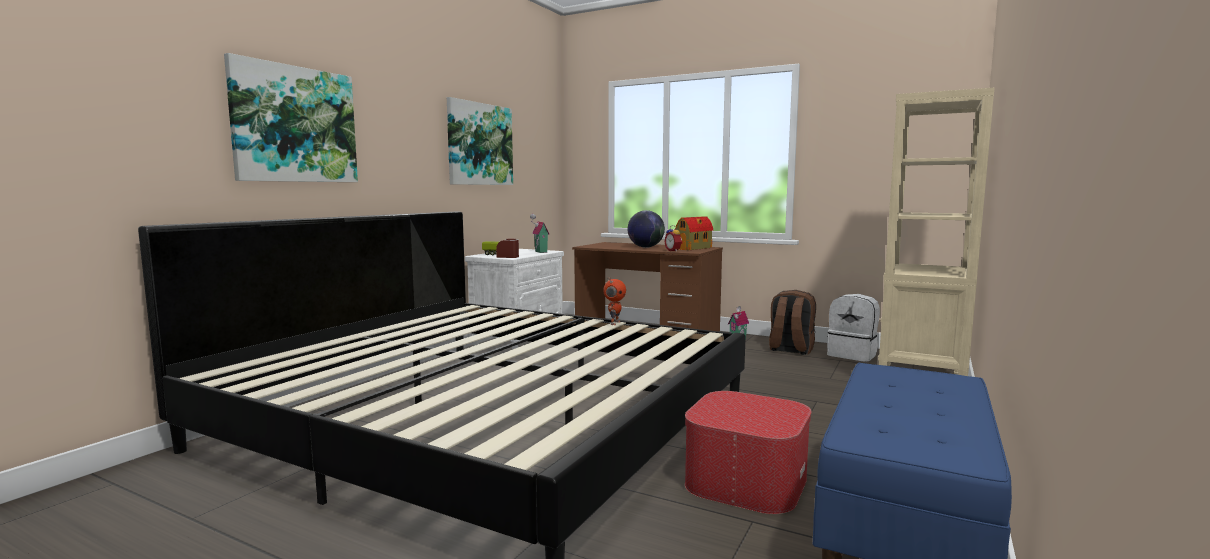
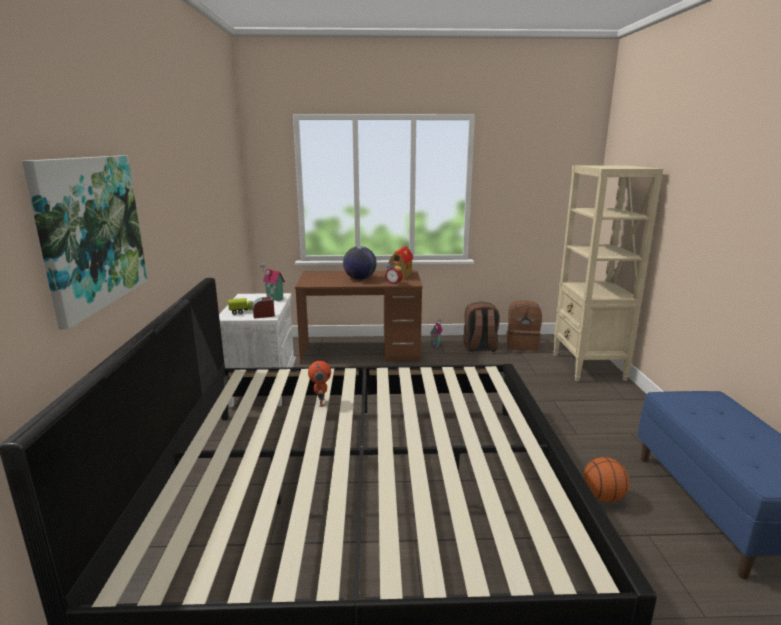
camera: 30 degrees left, 10 degrees up
(479, 144) = (205, 197): picture -> none
(614, 323) = (404, 371): toy robot -> toy robot (320, 402)
(745, 480) = (603, 497): ottoman -> basketball
(852, 355) = (522, 345): white backpack -> brown backpack

